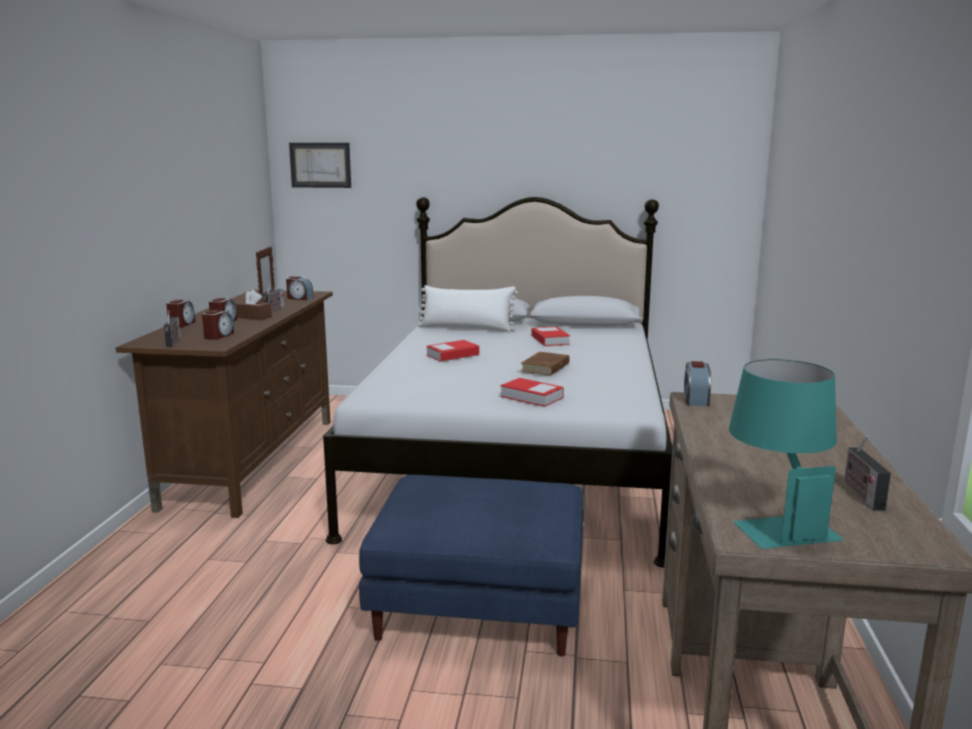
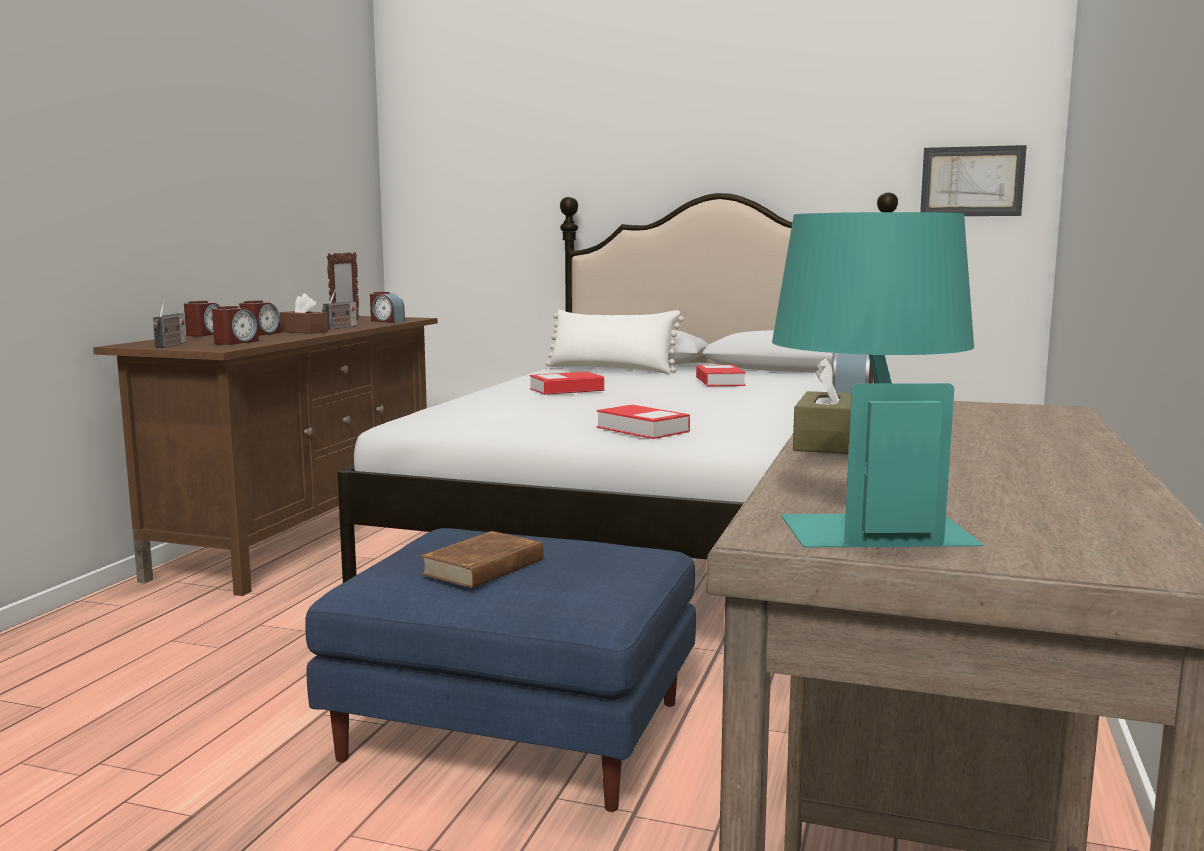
camera: 10 degrees right, 5 degrees down
(320, 165) = (441, 158): picture -> picture (972, 181)
(545, 367) = (689, 404): brown book -> brown book (484, 567)
(710, 448) = (825, 442): none -> brown tissue box
(861, 494) = (1064, 498): radio -> none

